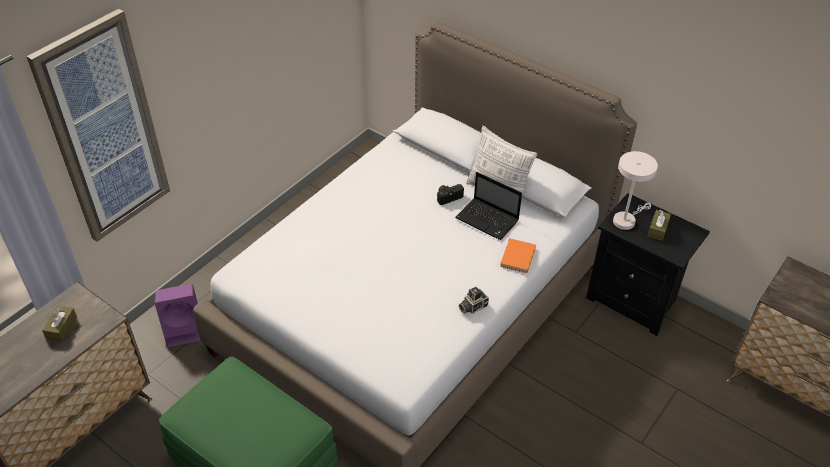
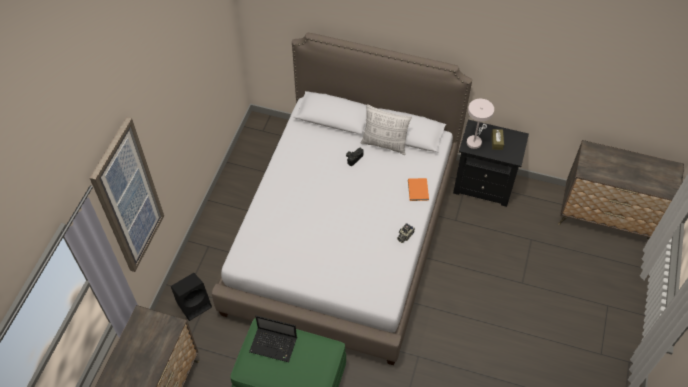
camera: 20 degrees left, 10 degrees up
(61, 328) = (146, 342): brown tissue box -> none
(185, 329) = (194, 304): purple speaker -> black speaker
(488, 220) = (387, 168): laptop -> laptop (274, 345)

